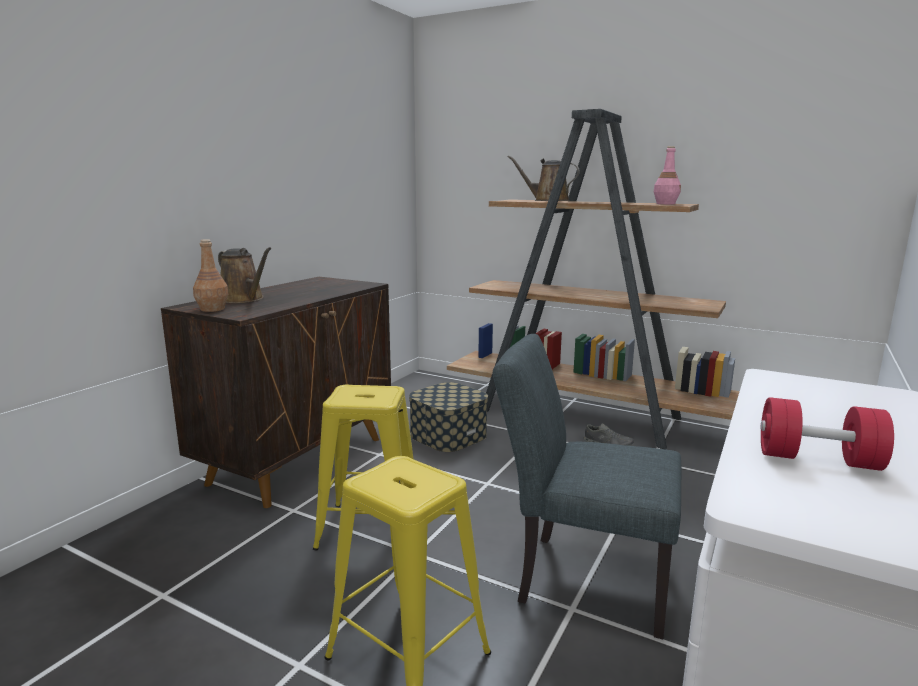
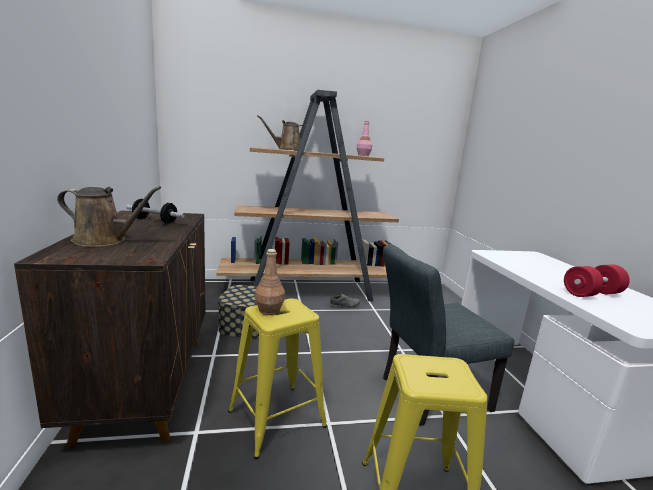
camera: 40 degrees left, 0 degrees up
(213, 309) = (96, 256): brown bottle -> brown bottle (269, 310)
(322, 287) = (155, 221): none -> dumbbell

